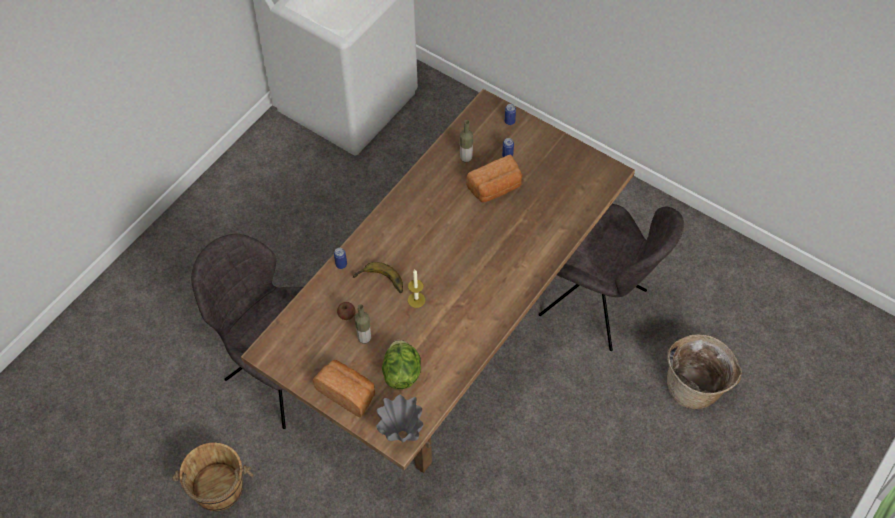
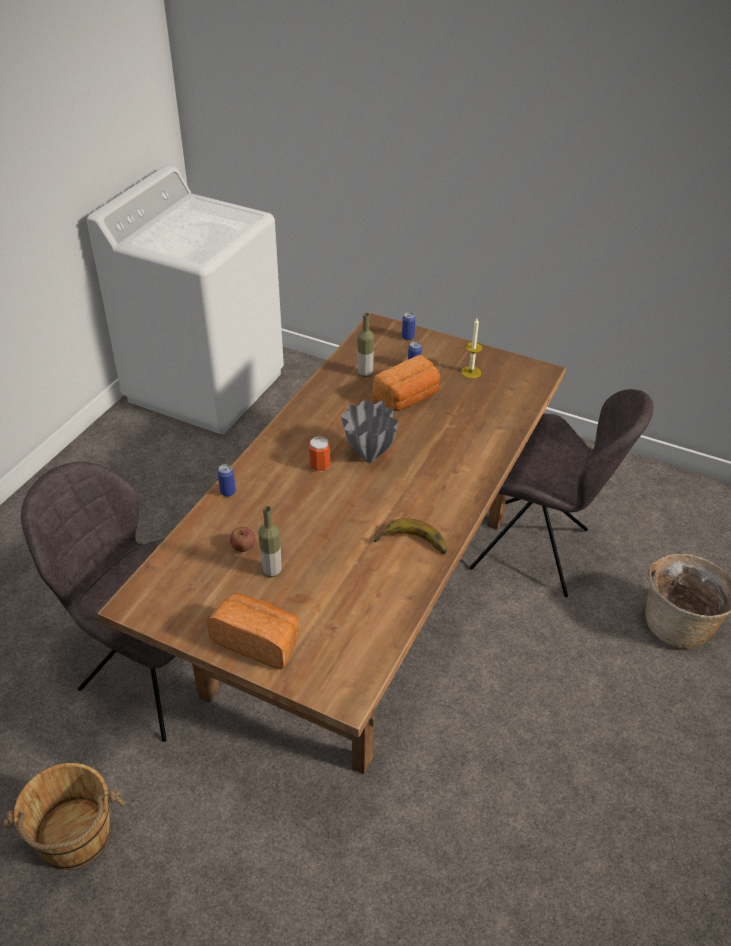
camera: 10 degrees left, 15 degrees down
(379, 283) = (282, 507): banana -> banana (411, 546)
(401, 372) = (331, 606): lettuce -> none
(401, 435) = (347, 686): grey vase -> grey vase (369, 457)
(413, 248) = (320, 466): none -> can
(416, 300) = (334, 520): candle -> candle (471, 372)

